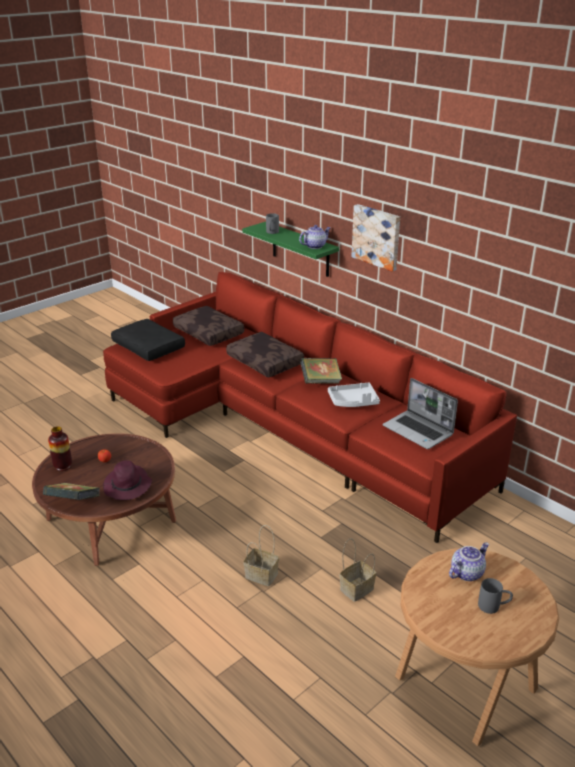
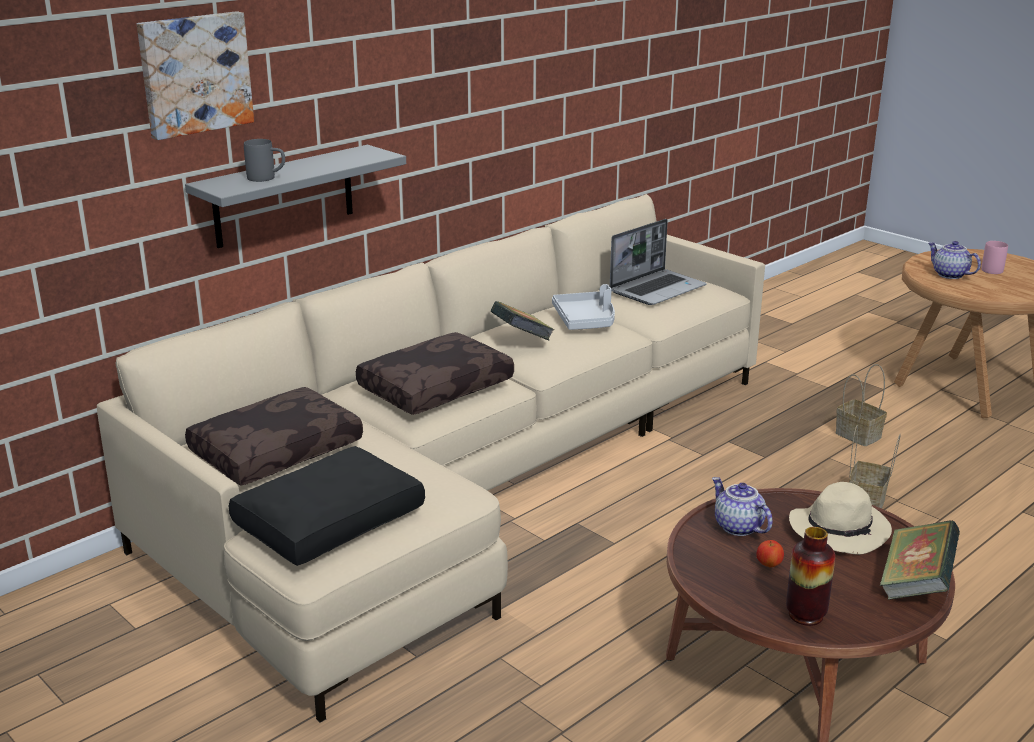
camera: 90 degrees left, 5 degrees down
(127, 486) = (840, 530): purple hat -> beige hat
(288, 426) = (466, 481): red sofa -> beige sofa
(300, 249) = (284, 196): green shelf -> grey shelf
(314, 246) = (360, 155): teapot -> teapot (737, 527)
(377, 236) = (434, 89): picture -> picture (194, 73)
(493, 607) = (991, 269): grey mug -> pink mug

